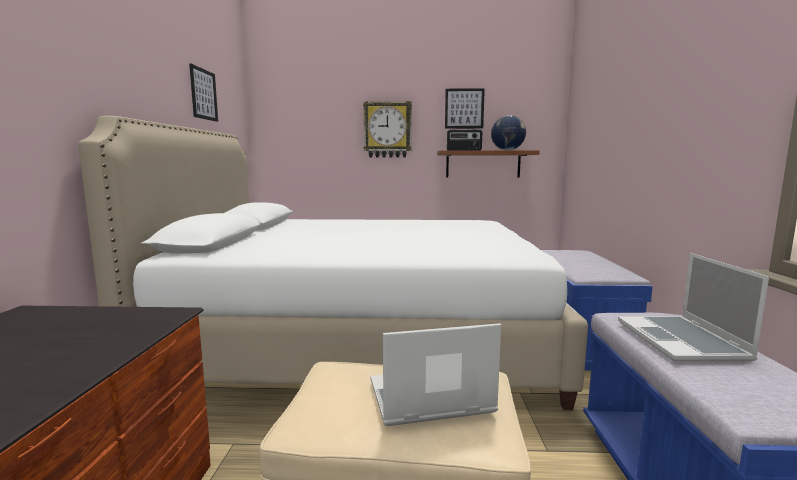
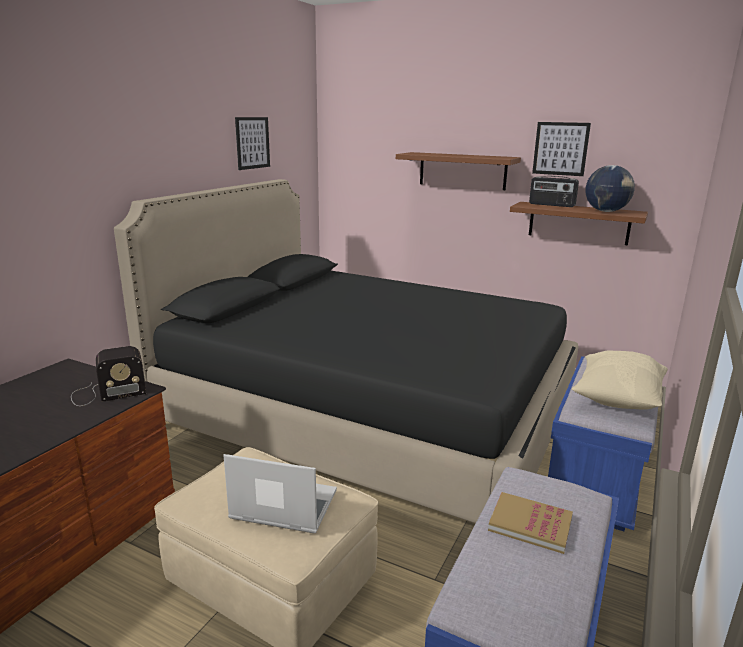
camera: 25 degrees right, 10 degrees up
(122, 324) = (106, 393): none -> radio
(361, 339) = (366, 416): white bed -> black bed
(387, 130) = (462, 171): wall clock -> brown shelf
(595, 265) = (617, 399): none -> beige pillow
(682, 341) = (530, 524): laptop -> book

